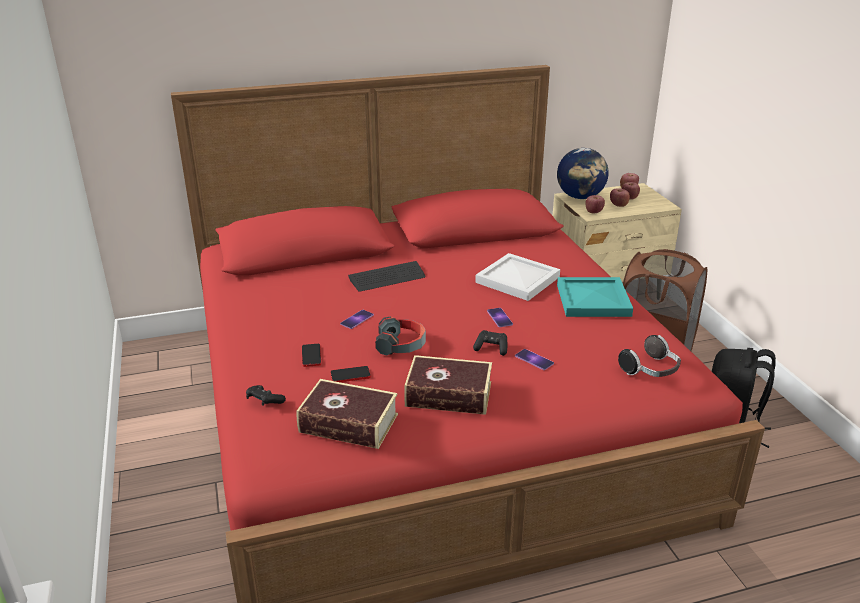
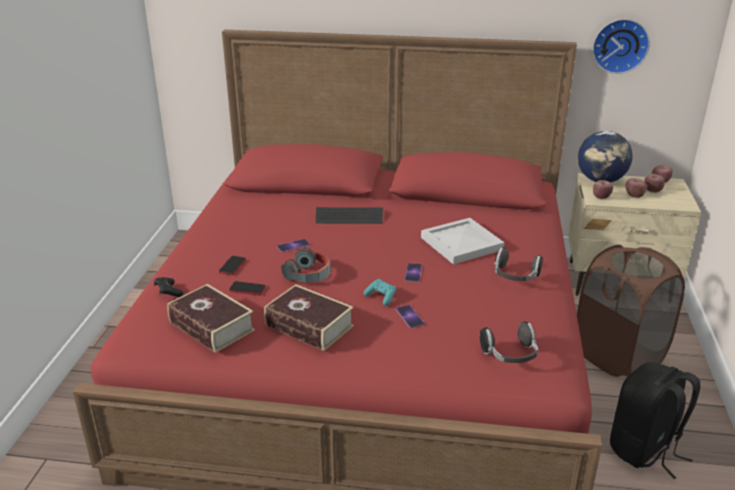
camera: 25 degrees right, 0 degrees up
(491, 348) = (381, 297): black game controller -> turquoise game controller
(583, 63) = (620, 45): none -> wall clock
(592, 299) = (515, 277): turquoise tray -> headphones

